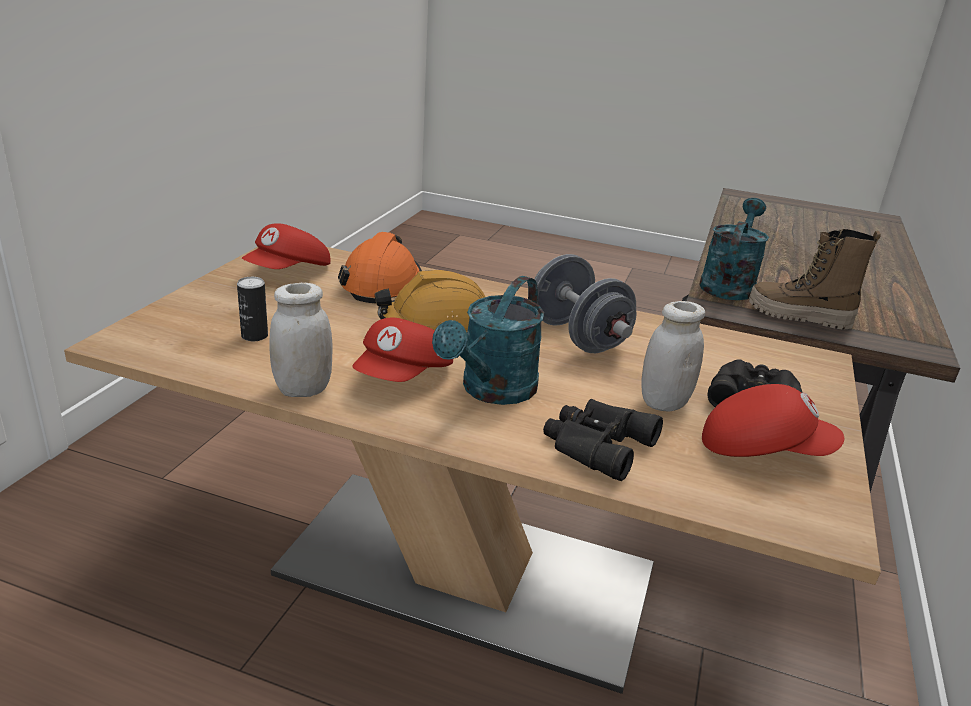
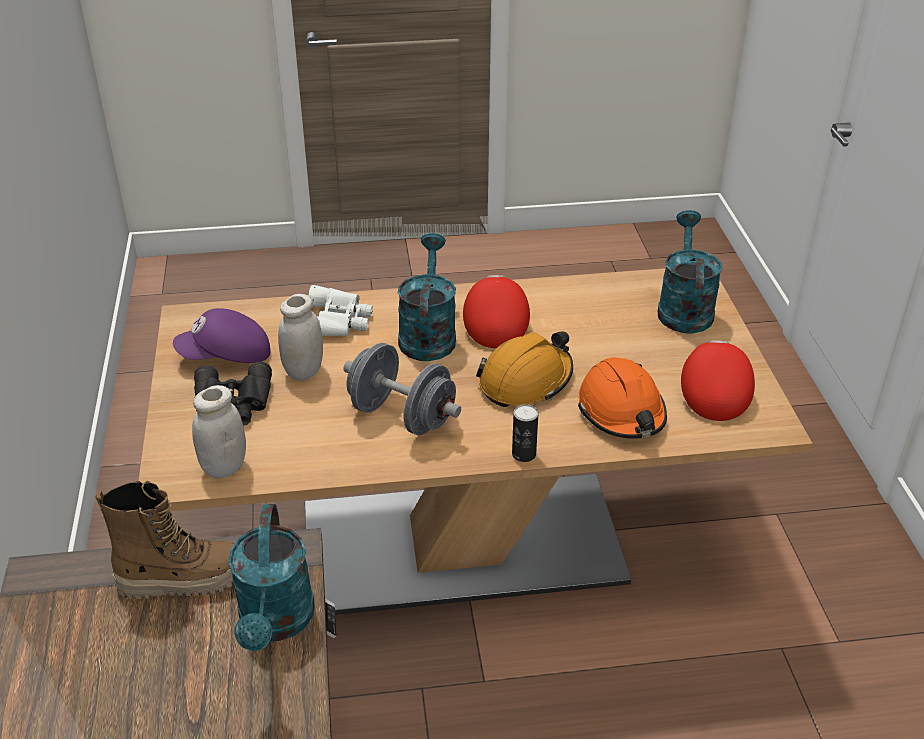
camera: 155 degrees right, 10 degrees up
(188, 324) = (684, 308): none -> turquoise watering can
(254, 336) = (628, 316): can -> can (524, 454)
(303, 389) = (542, 291): white jar -> white jar (224, 467)
(595, 444) = (338, 321): black binoculars -> white binoculars
(763, 449) = (226, 357): red cap -> purple cap

